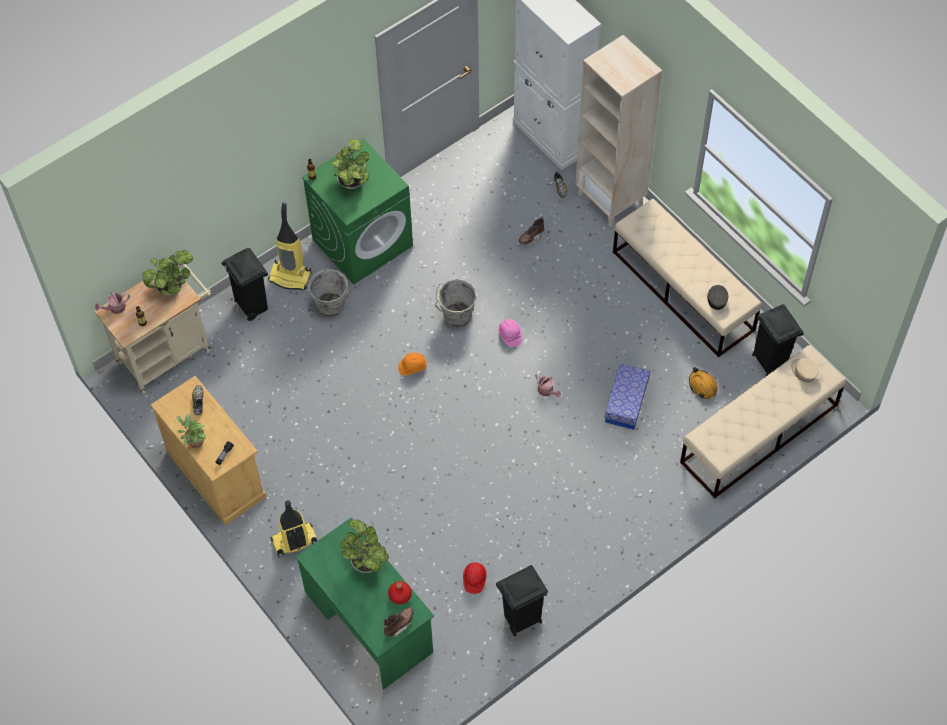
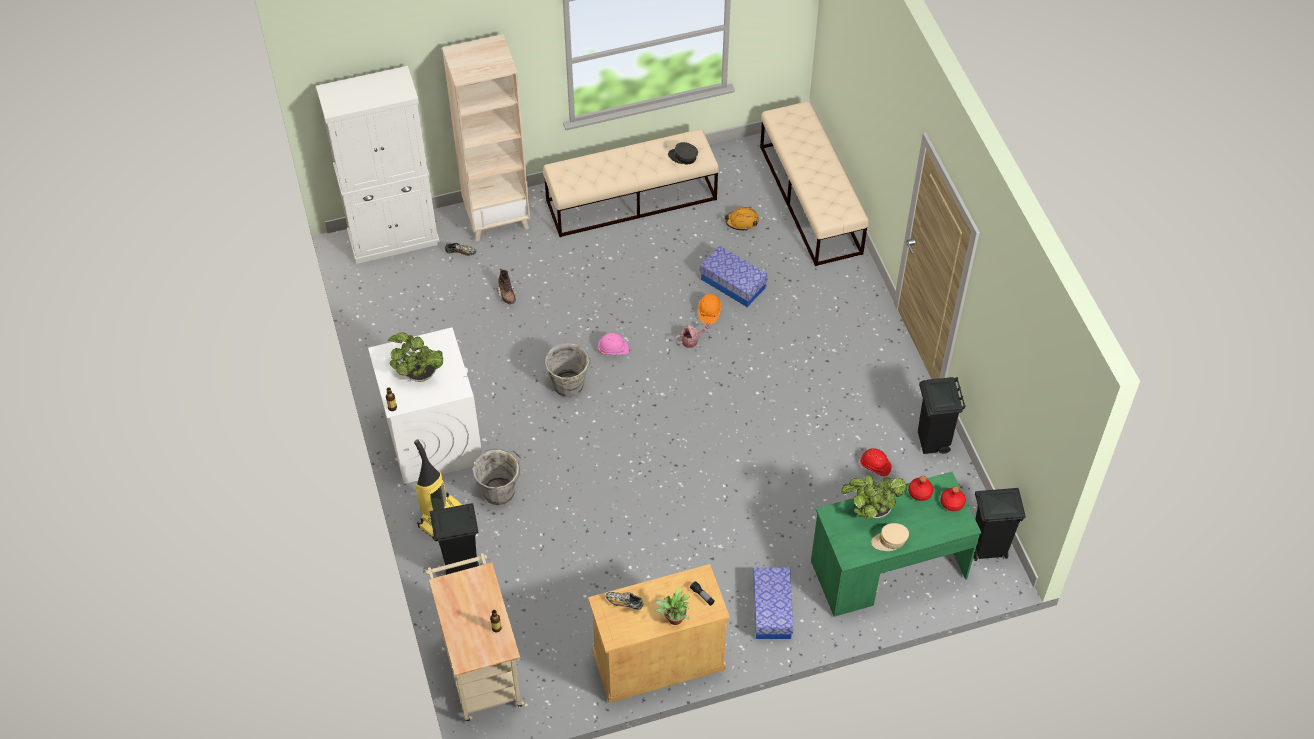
camera: 70 degrees left, 5 degrees down
(115, 308) = (462, 651): watering can -> none
(172, 286) = (462, 585): potted plant -> none
(294, 542) = (772, 609): vacuum cleaner -> storage box
(363, 242) = (433, 439): green washing machine -> white washing machine
(399, 624) = (952, 503): brown boot -> red bottle
(412, 367) = (610, 442): orange hard hat -> orange hard hat (709, 312)
(769, 362) = (739, 166): black trash can -> black trash can (987, 549)
(803, 372) = (790, 125): beige cap -> beige cap (890, 540)

